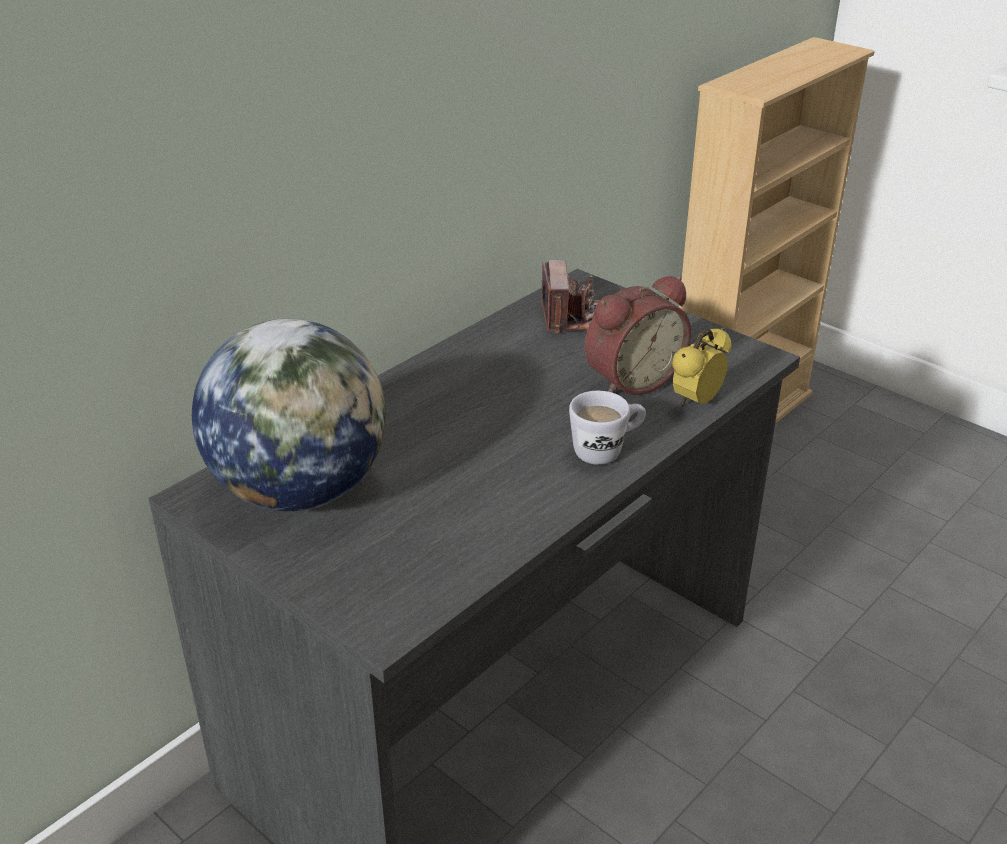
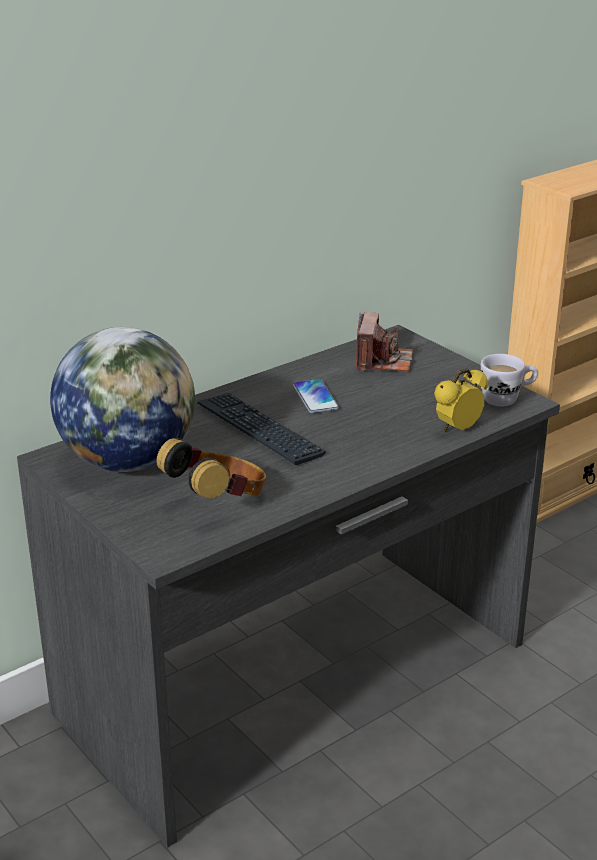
camera: 10 degrees right, 5 degrees down
(435, 539) = (218, 502): none -> headphones
(455, 427) = (259, 430): none -> keyboard
(511, 375) = (315, 397): none -> phone
(607, 451) = (372, 456): white mug -> white mug (507, 399)
(630, 379) = (411, 409): alarm clock -> none

